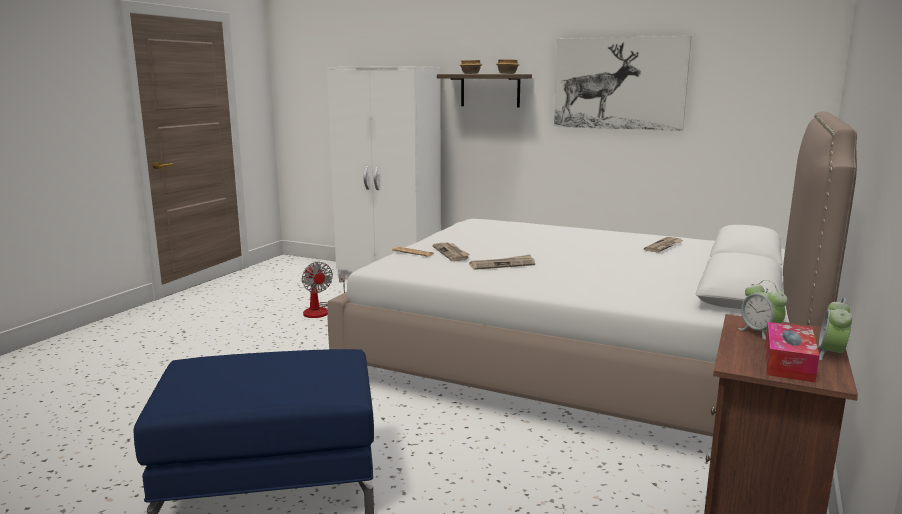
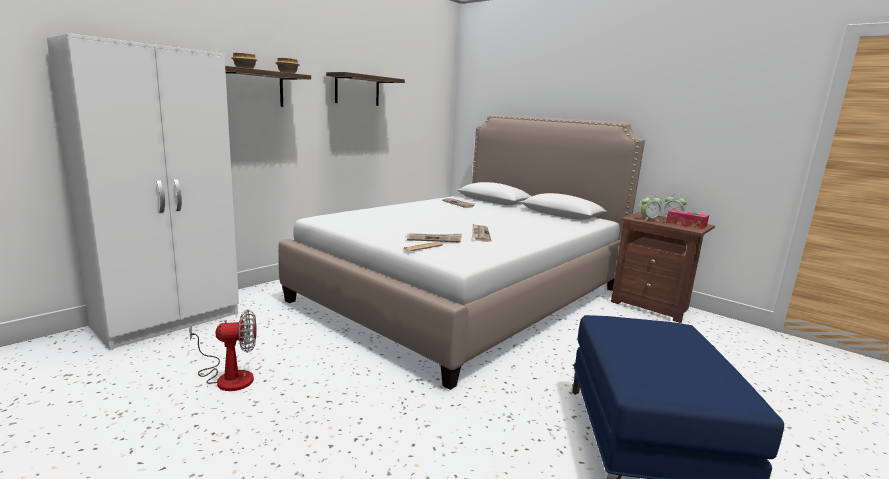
camera: 75 degrees left, 0 degrees up
(619, 83) = (357, 90): picture -> shelf

